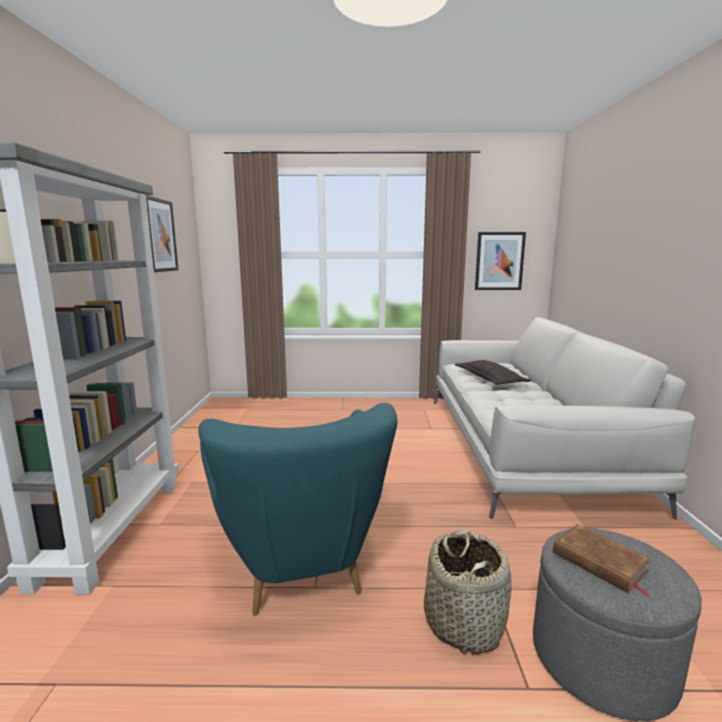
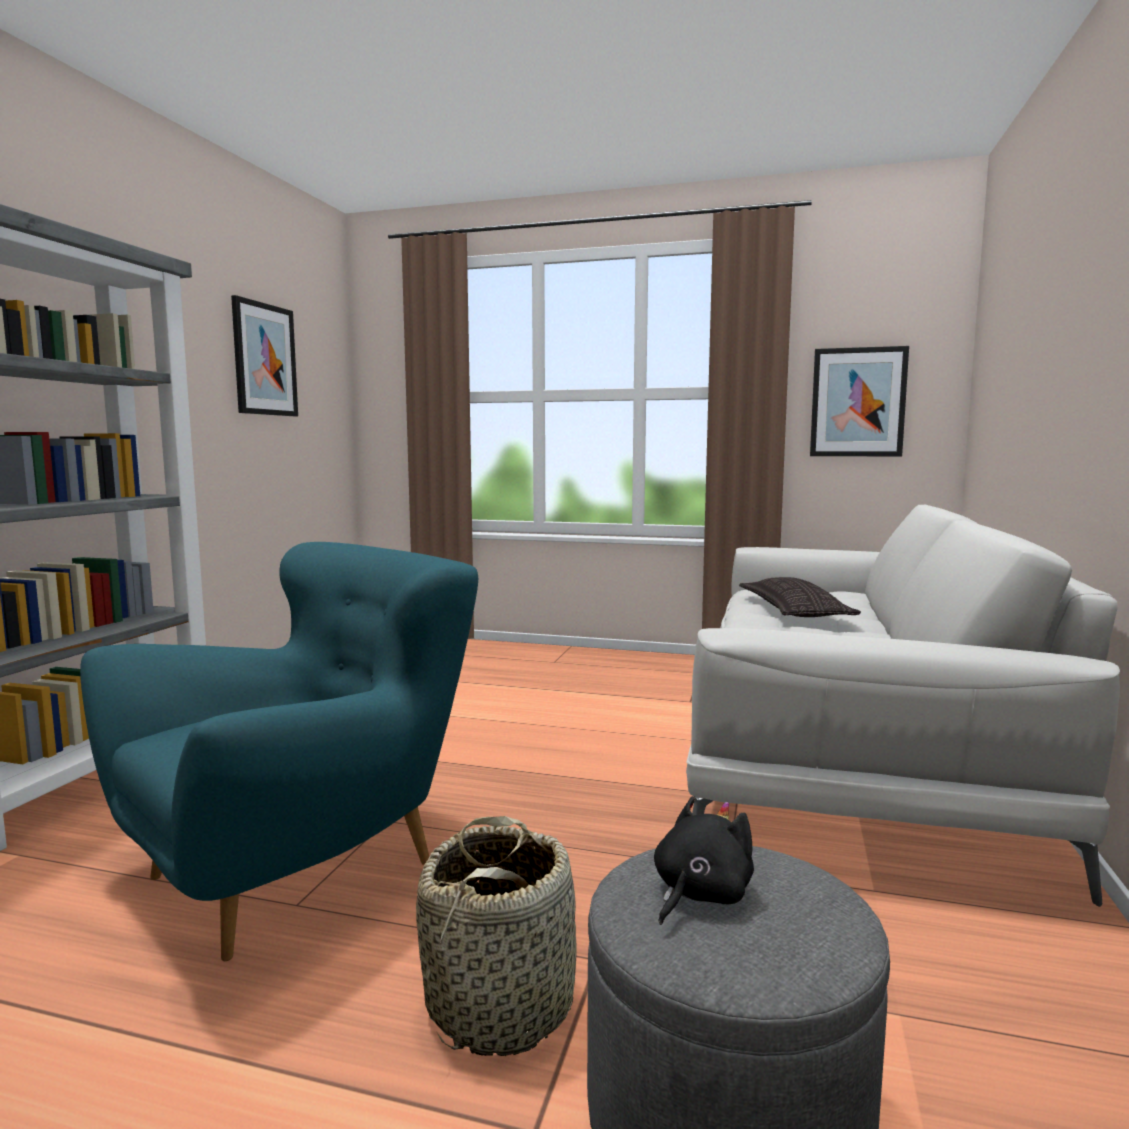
camera: 15 degrees right, 5 degrees down
(300, 563) = (302, 868): turquoise armchair -> turquoise armchair turned 135 degrees counterclockwise
(599, 562) = (699, 894): brown book -> black plush toy

